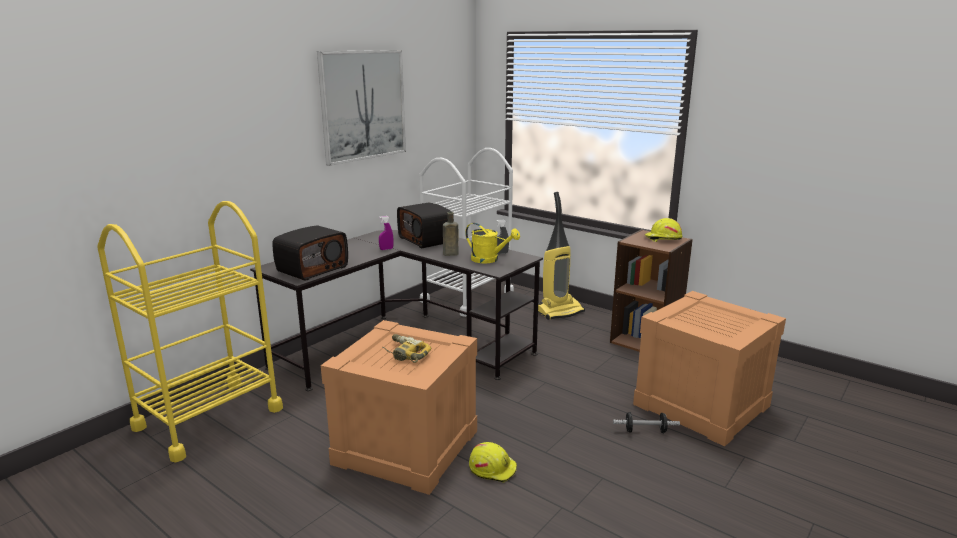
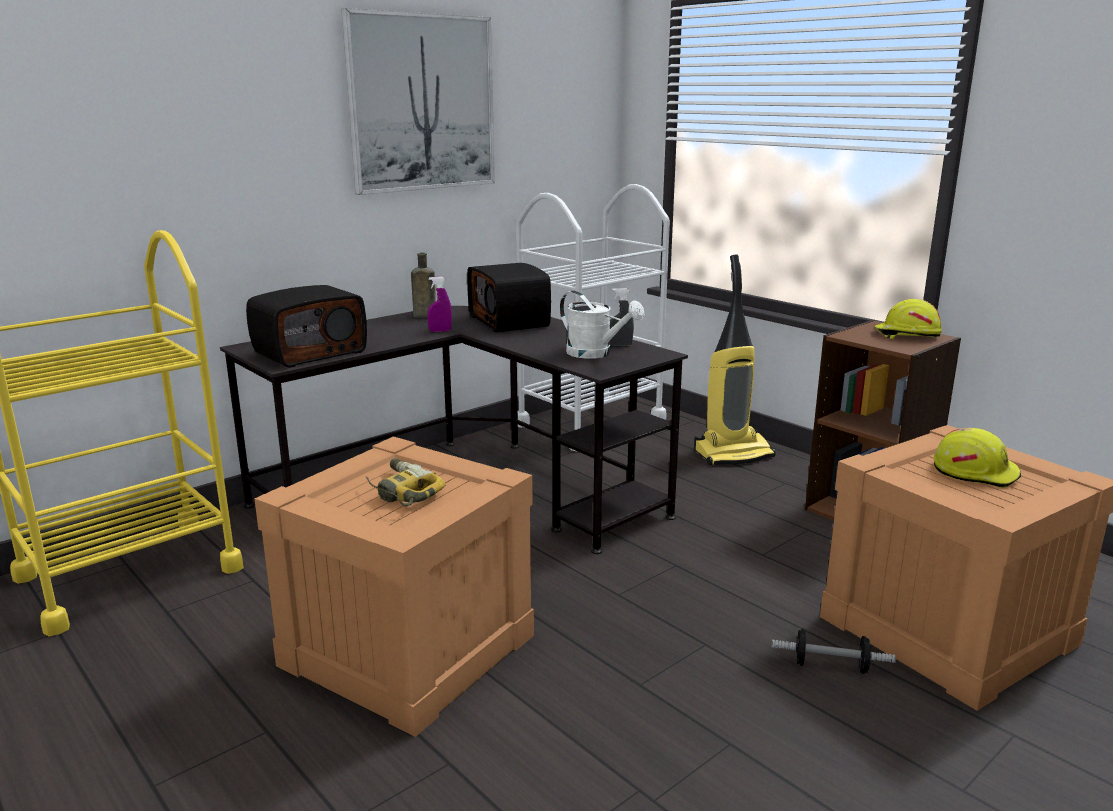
camera: 10 degrees right, 0 degrees up
(449, 254) = (535, 342): brown bottle -> brown bottle (423, 316)
(489, 260) = (596, 354): yellow watering can -> white watering can
(492, 468) = (538, 703): yellow hard hat -> yellow hard hat (975, 472)

